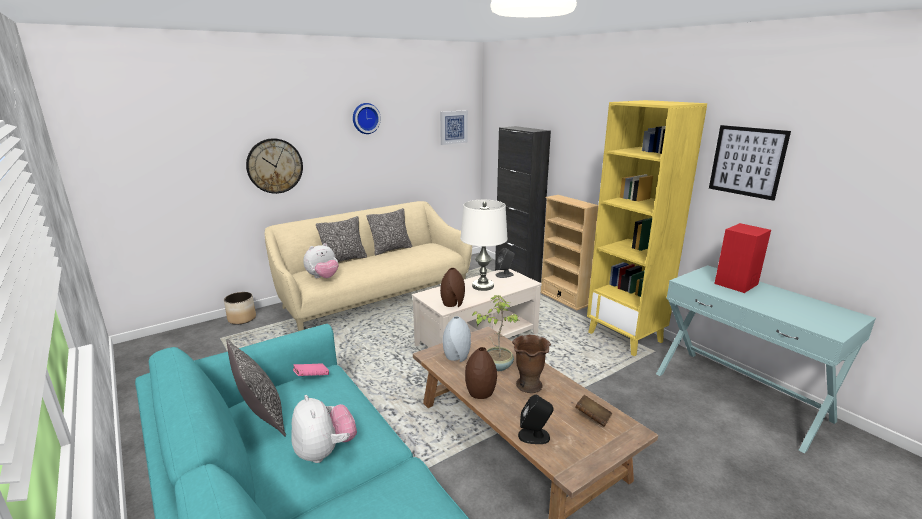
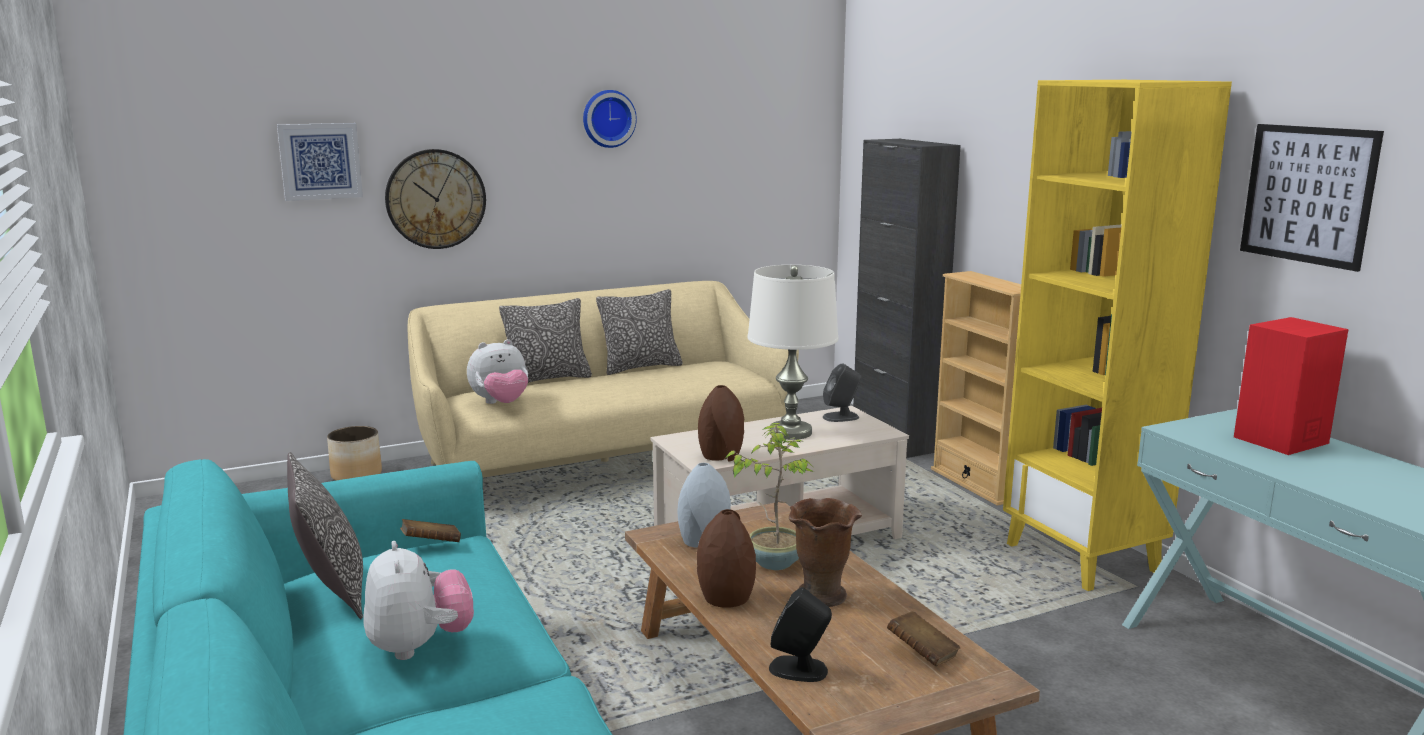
camera: 10 degrees right, 5 degrees down
(311, 377) = (431, 545): pink book -> brown book
(453, 127) = (782, 141): picture -> picture (320, 161)

